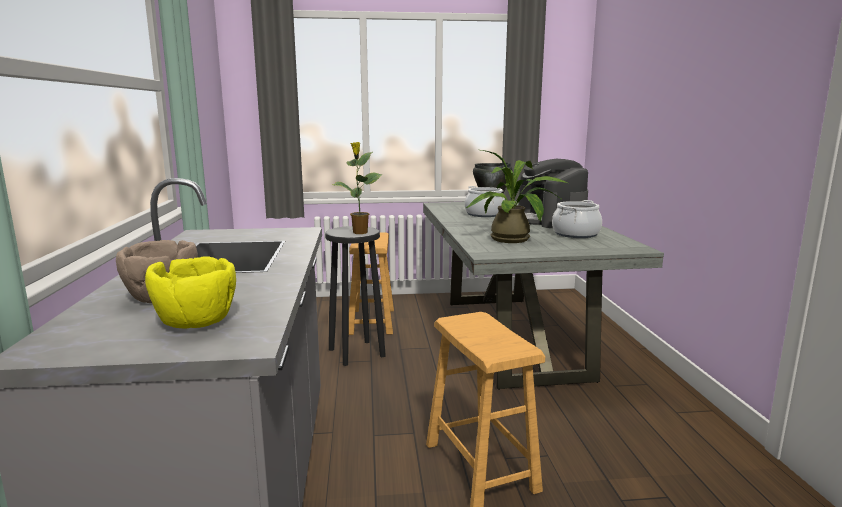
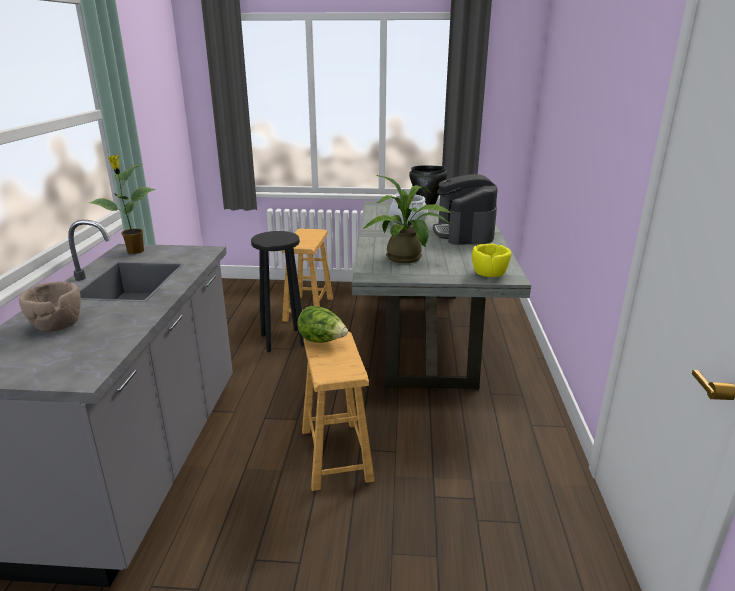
camera: 10 degrees right, 10 degrees up
(196, 322) = (64, 353): yellow bowl -> yellow bowl (489, 274)
(360, 232) = (279, 240): potted plant -> potted plant (134, 251)
(462, 322) = (322, 341): none -> lettuce
(575, 234) = (470, 254): cooking pot -> none

